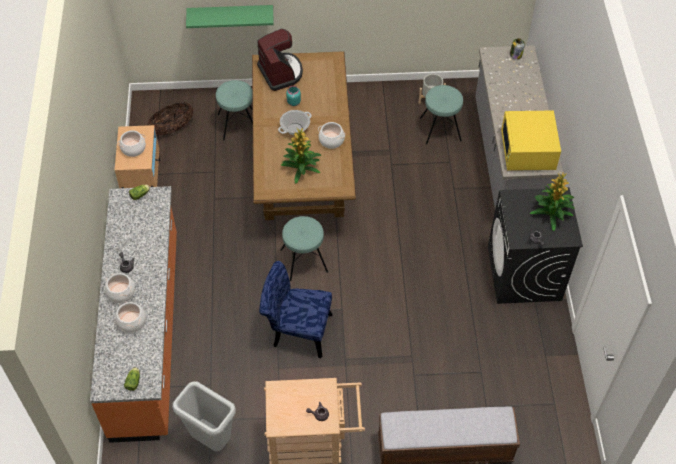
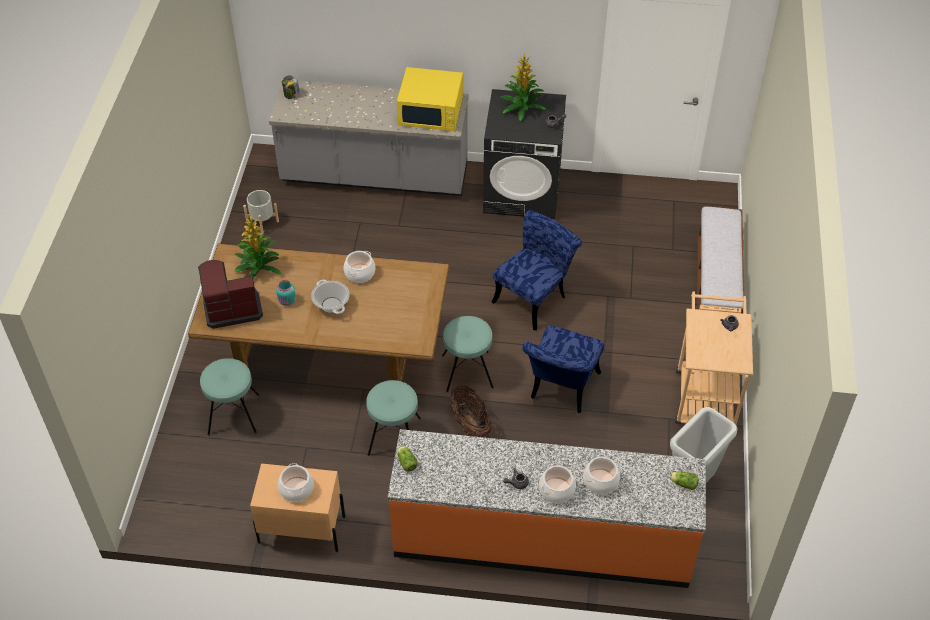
camera: 80 degrees left, 5 degrees down
(172, 128) = (215, 488): basket -> basket (470, 424)
(230, 14) = (141, 322): green shelf -> none
(301, 167) = (394, 306): potted plant -> potted plant (258, 267)
(396, 298) = (534, 297): none -> blue chair
(440, 129) = (309, 221): turquoise stool -> turquoise stool (394, 436)

